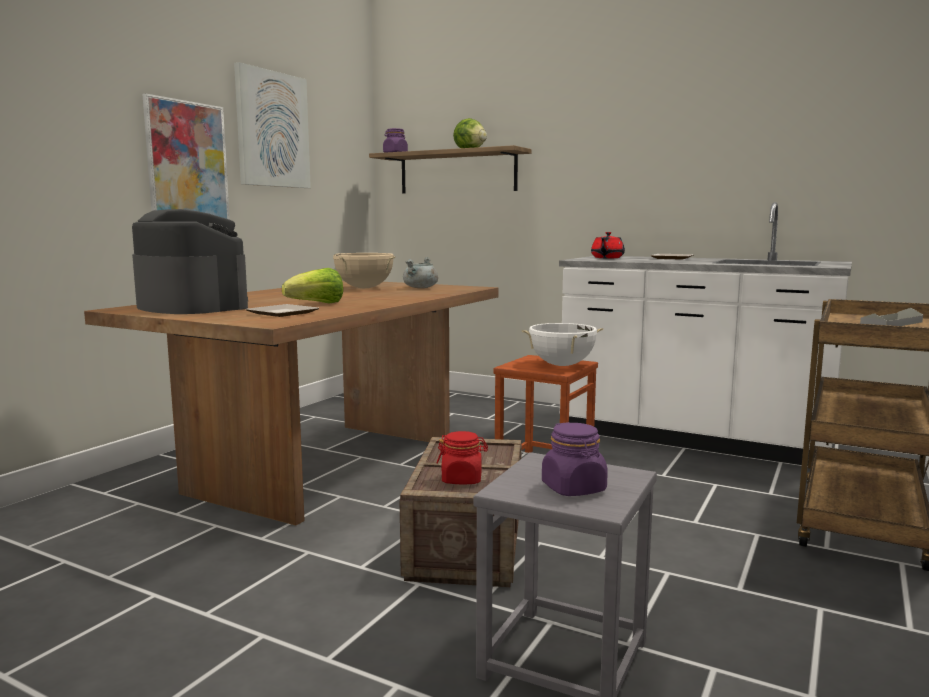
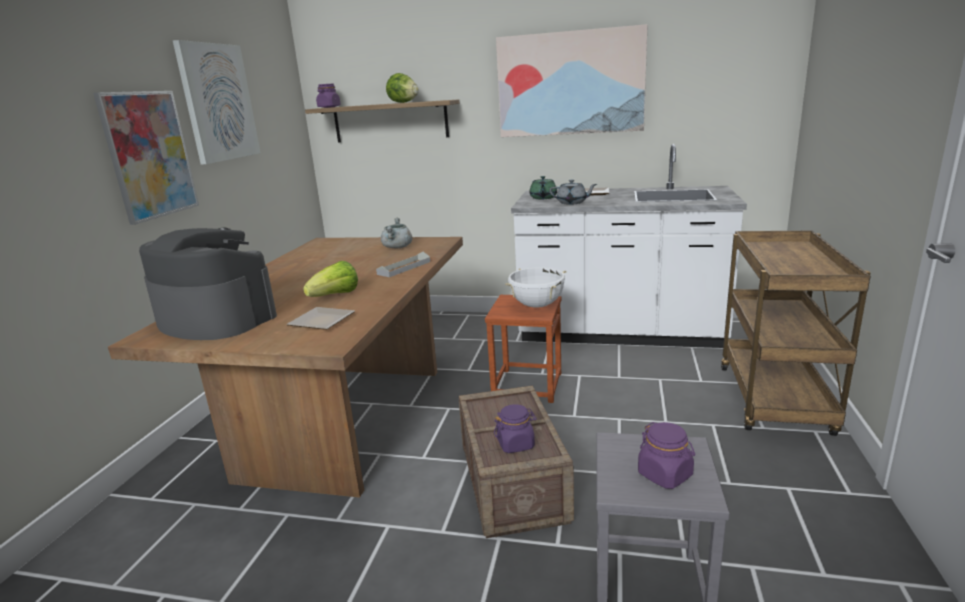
camera: 15 degrees left, 10 degrees up
(364, 288) = (347, 254): beige cooking pot -> none
(462, 479) = (516, 444): red jar -> purple jar
(607, 258) = (543, 198): red teapot -> green teapot
(634, 260) = (572, 203): none -> grey teapot
(657, 132) = (570, 83): none -> picture
(891, 324) = (793, 255): grey tray -> grey tray (404, 268)

